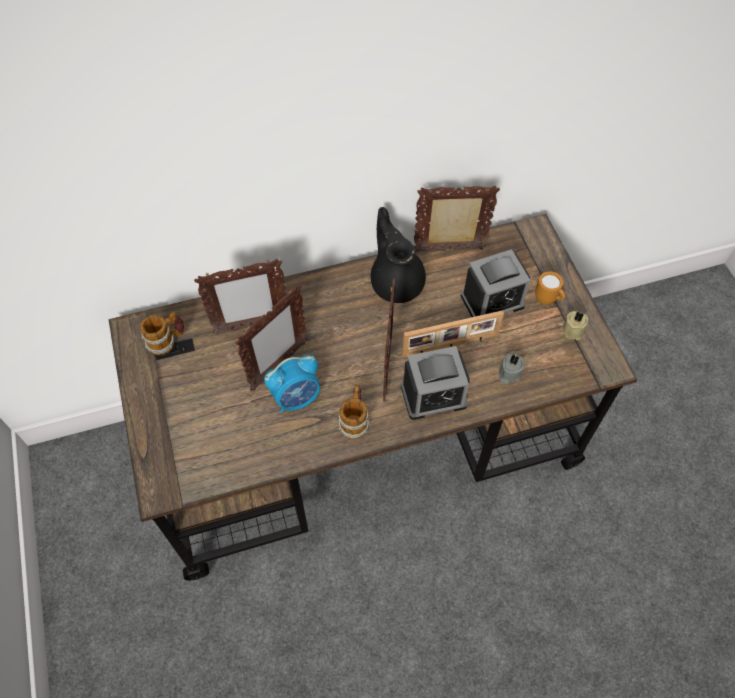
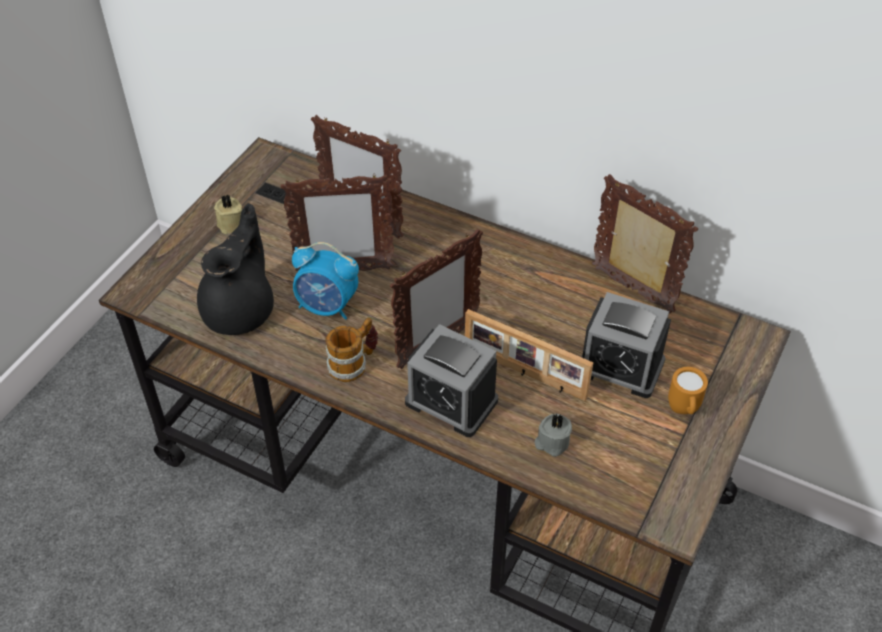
camera: 45 degrees right, 10 degrees down
(166, 341) = (280, 184): mug -> none
(396, 281) = (541, 280): black teapot -> black teapot (241, 310)
(574, 330) = (678, 460): beige candle -> beige candle (232, 225)

